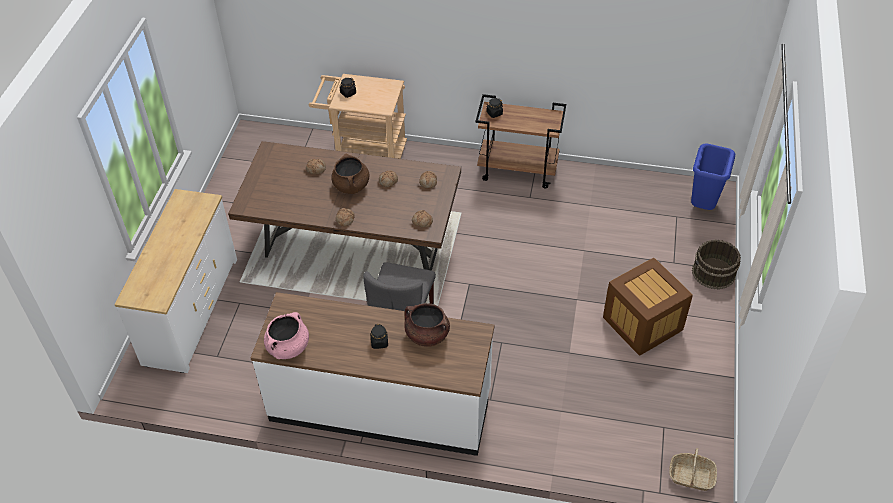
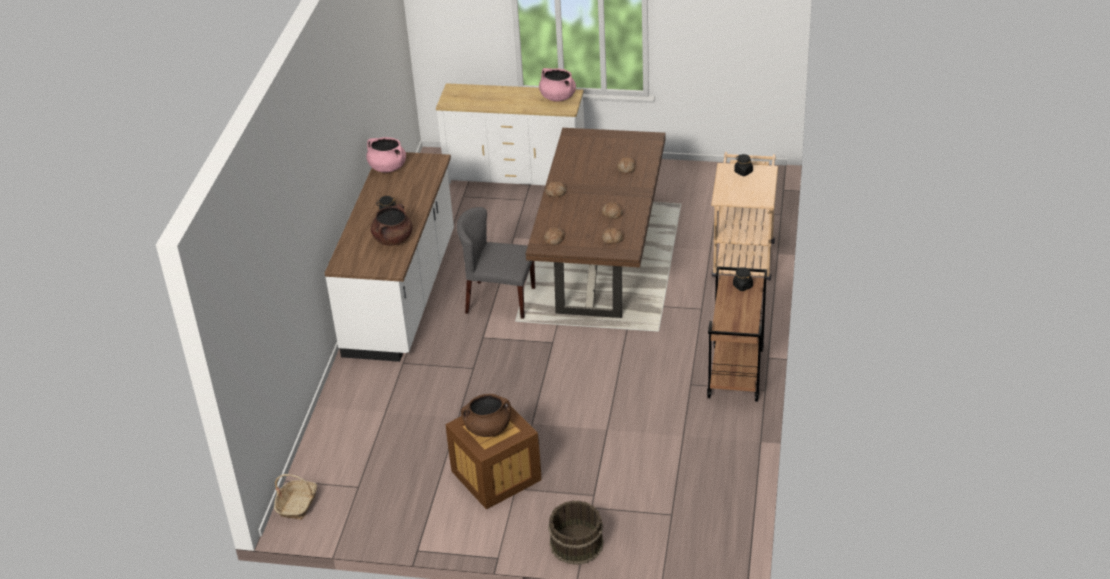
camera: 90 degrees right, 10 degrees down
(183, 208) = (557, 97): none -> pink cooking pot
(351, 186) = (603, 192): brown cooking pot -> brown cooking pot (488, 428)
(702, 206) = (694, 541): blue trash can -> none

